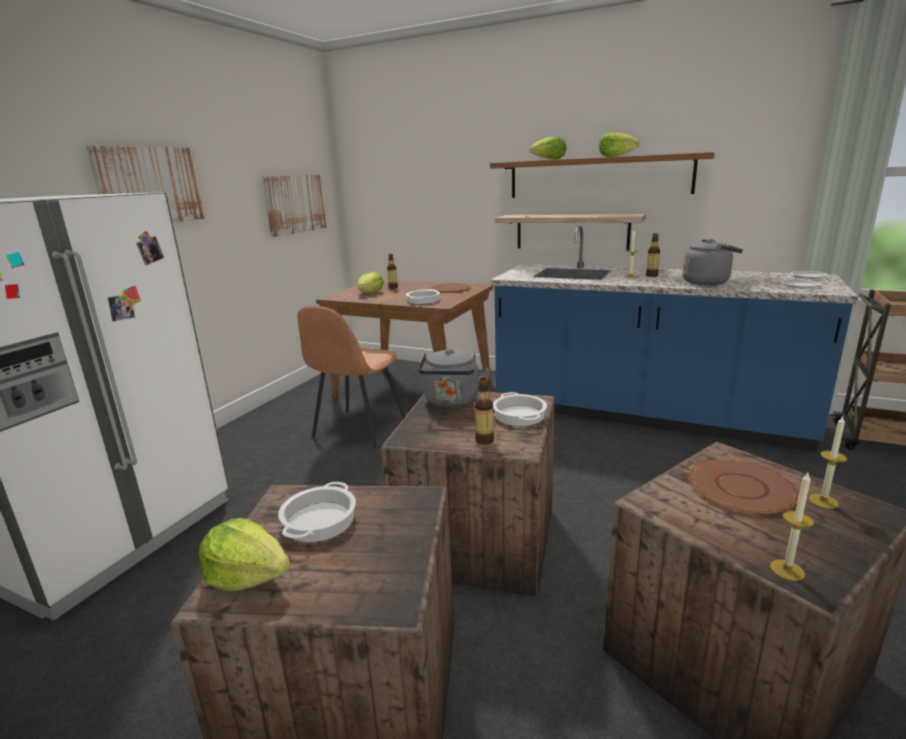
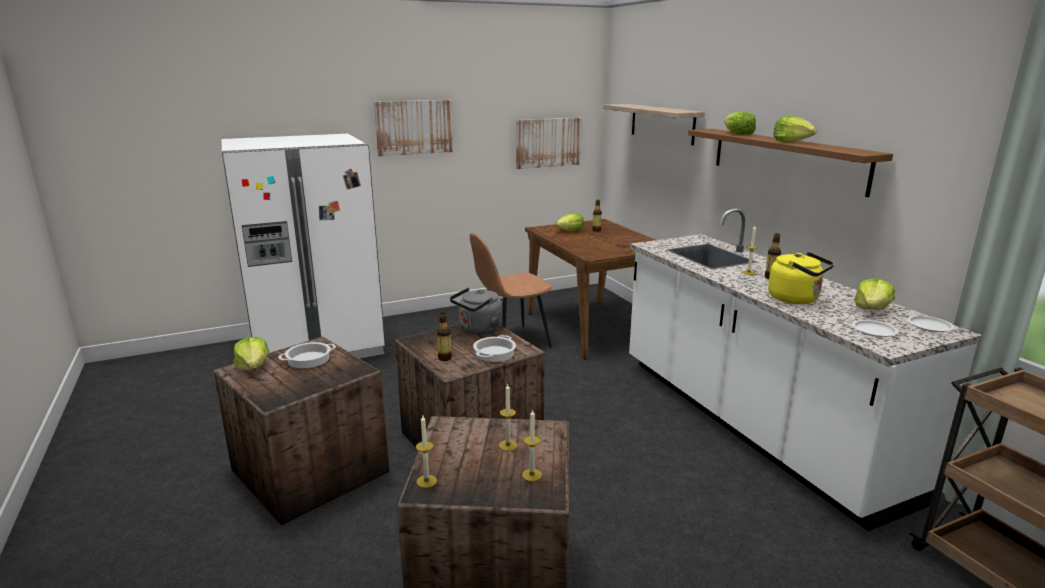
camera: 40 degrees right, 0 degrees up
(423, 300) = (588, 248): cooking pot -> none
(571, 232) = (758, 211): shelf -> shelf (662, 123)
(644, 415) = (750, 424): blue counter -> white counter
(708, 282) = (796, 299): grey kettle -> yellow kettle
(741, 487) = (508, 445): brown plate -> candle
(757, 277) = (871, 309): none -> lettuce

